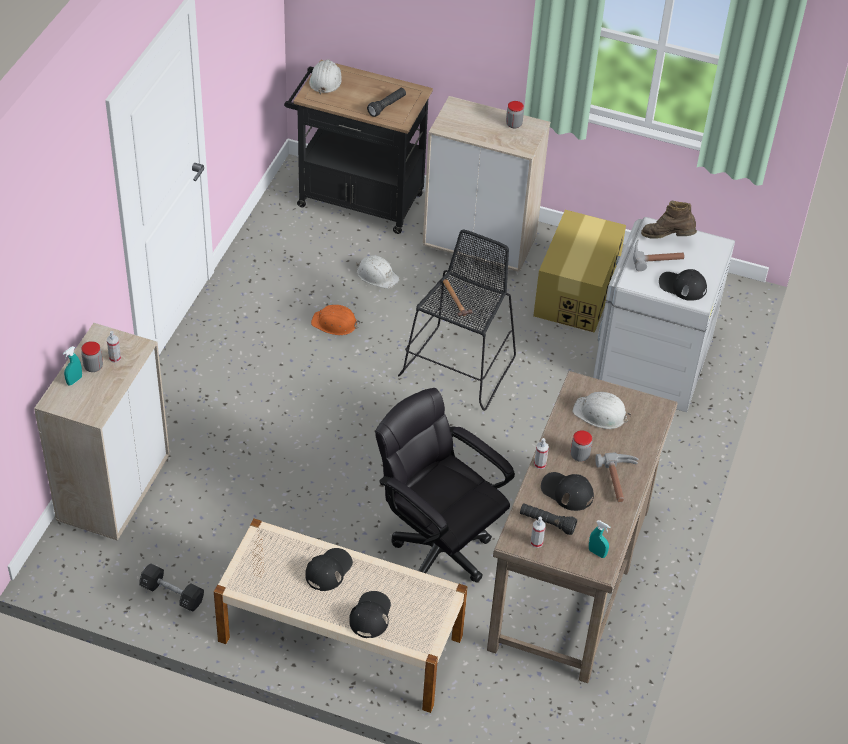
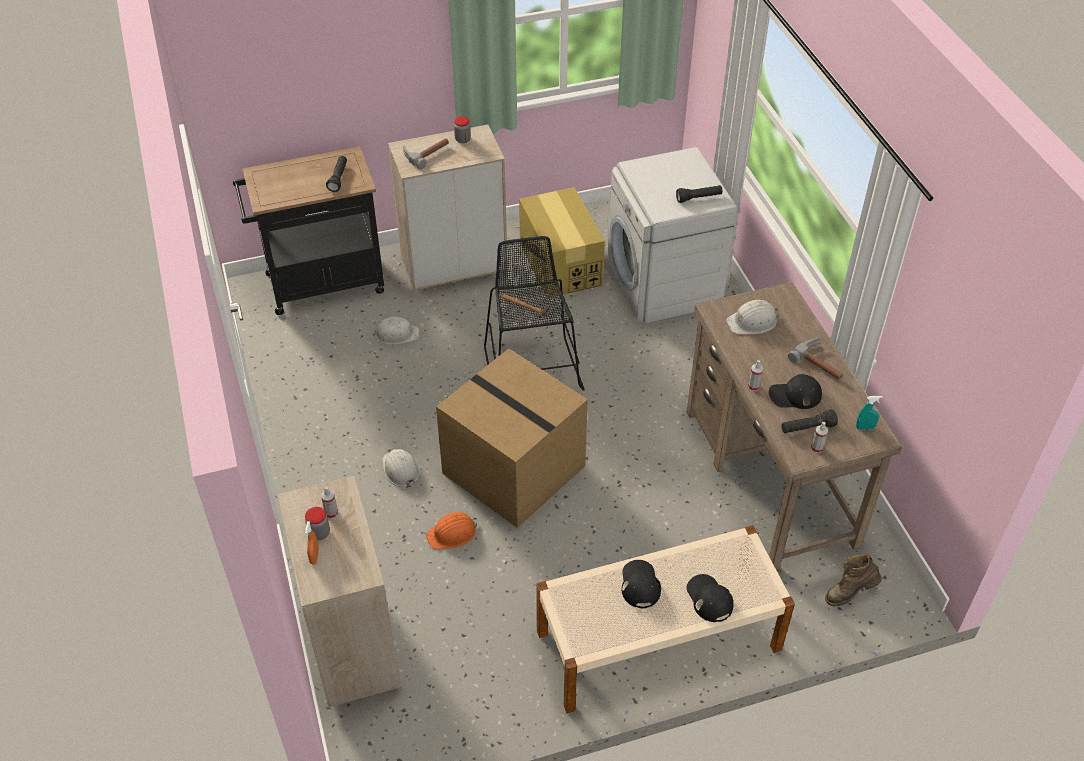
camera: 35 degrees left, 0 degrees up
(74, 380) = (314, 557): turquoise spray bottle -> orange spray bottle
(172, 594) = (489, 700): black dumbbell -> none
(325, 80) = (264, 183): white hard hat -> white hard hat (400, 469)
(335, 323) = (401, 391): orange hard hat -> orange hard hat (452, 534)
(363, 440) = (516, 469): none -> cardboard box
(436, 550) = (657, 520): black office chair -> none
(579, 455) = (773, 362): jar -> none
(656, 257) = (658, 187): hammer -> hammer (425, 153)
(667, 238) = (651, 169): brown boot -> brown boot (849, 593)
(682, 286) = (698, 198): black cap -> black flashlight

